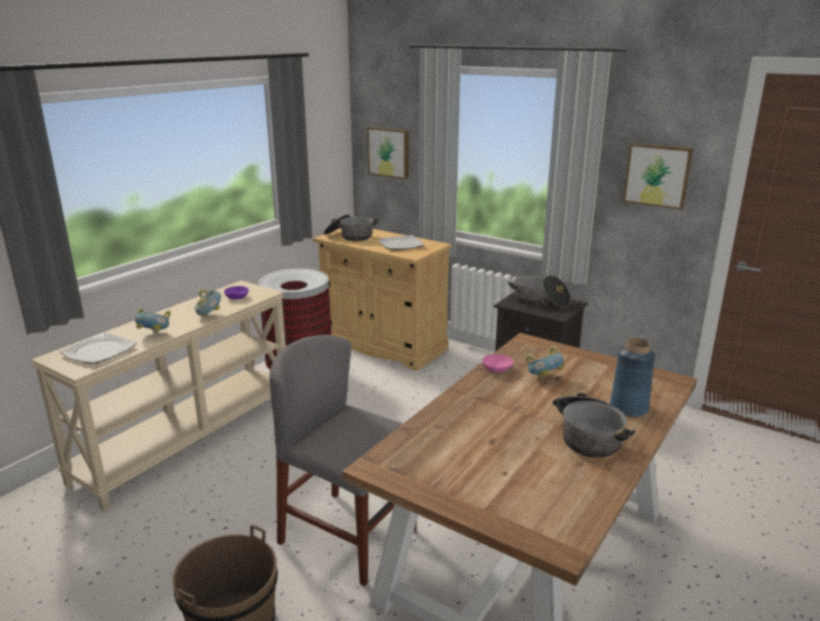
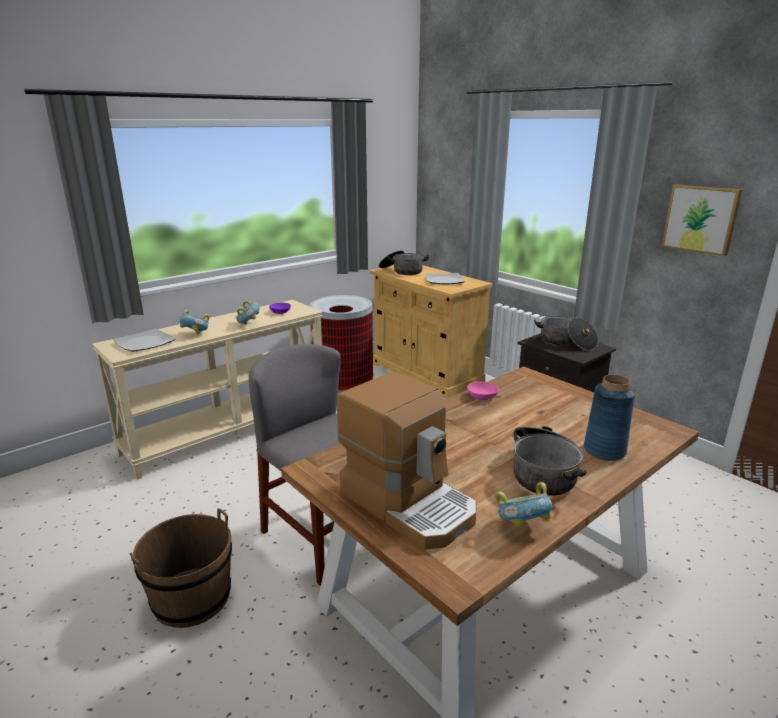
camera: 15 degrees right, 0 degrees up
(389, 152) = (447, 196): picture -> none
(484, 484) = (409, 503): none -> coffee machine
(544, 378) = (526, 410): bowl -> bowl (522, 526)

